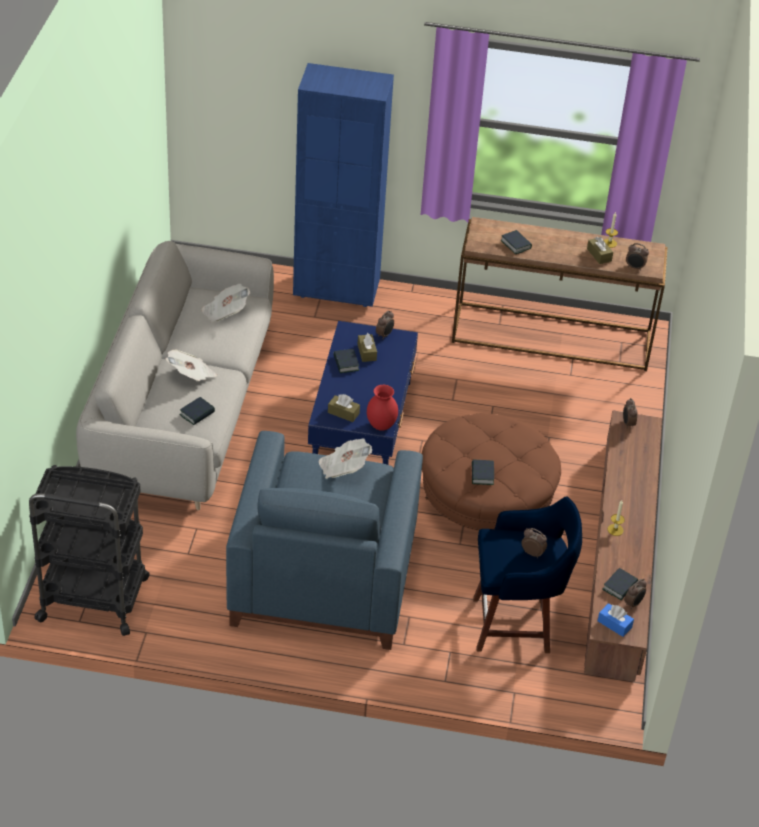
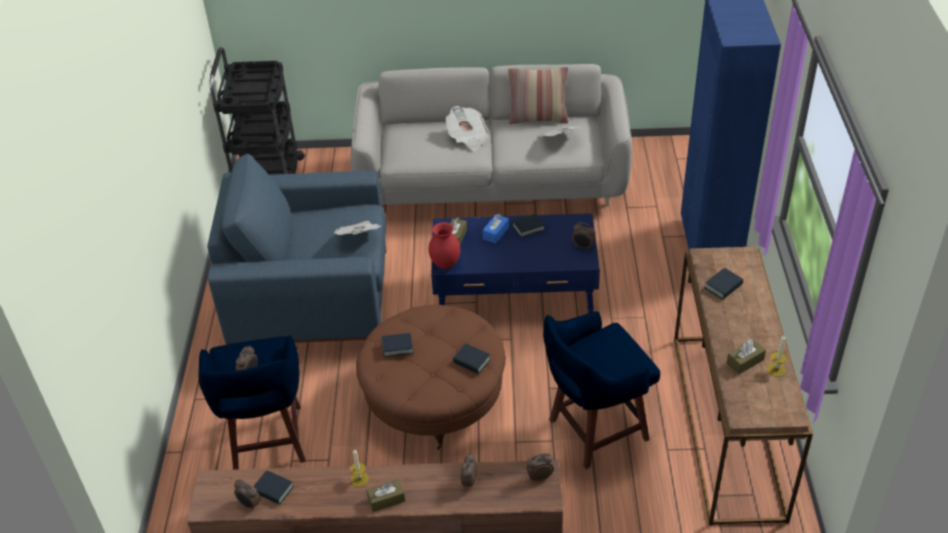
camera: 85 degrees right, 0 degrees up
(179, 321) = (538, 118): none -> pillow
(197, 414) = (418, 149): book -> book (472, 361)
(367, 352) = (551, 239): brown tissue box -> brown tissue box (386, 499)
(544, 411) = (594, 431): none -> blue stool
(614, 624) = (218, 490): blue tissue box -> blue tissue box (495, 233)
(635, 267) = (738, 398): alarm clock -> alarm clock (469, 482)

